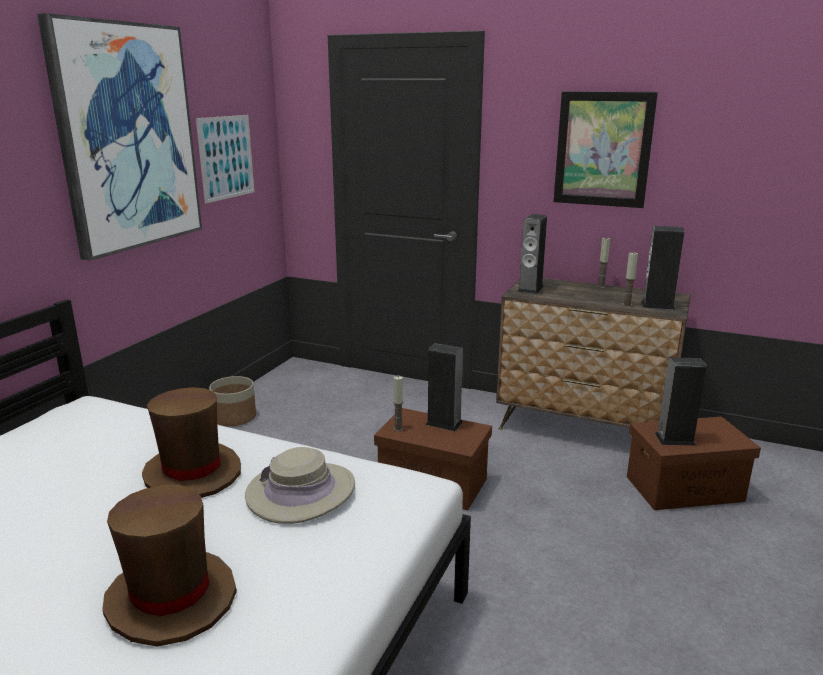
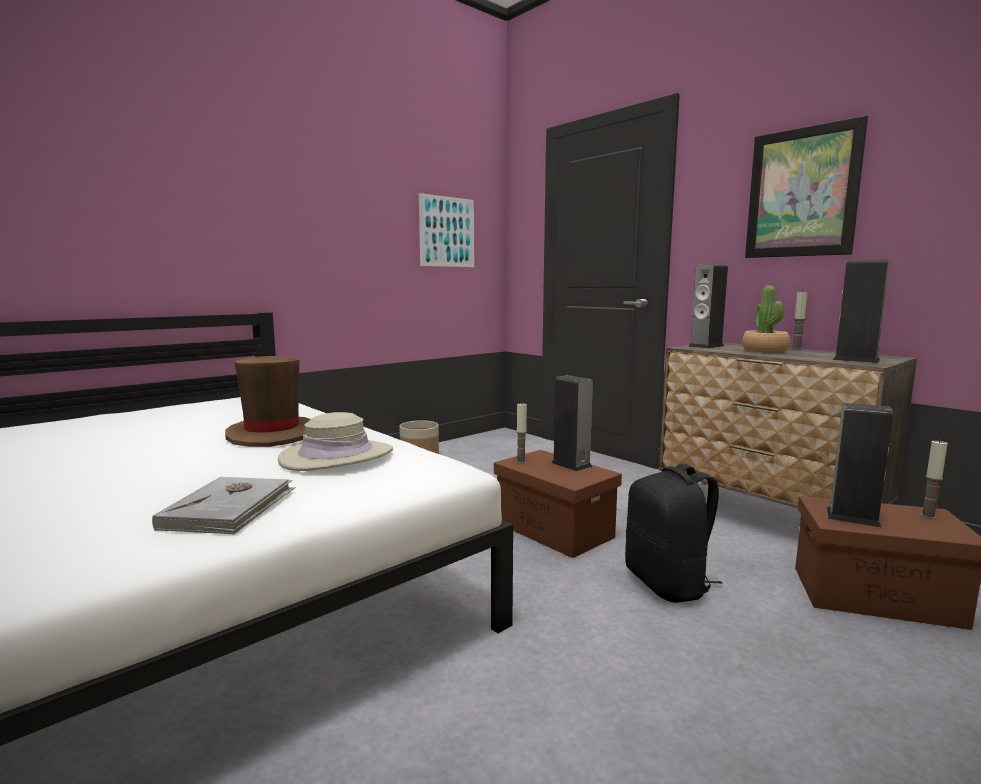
camera: 25 degrees right, 10 degrees down
(127, 138) = (348, 196): picture -> none
(171, 598) = (136, 493): brown hat -> none
(291, 589) = (230, 509): none -> grey book
(553, 516) = (668, 584): none -> black backpack
(581, 293) = (765, 350): none -> potted plant
(627, 305) = (812, 358): candle -> candle (928, 516)

